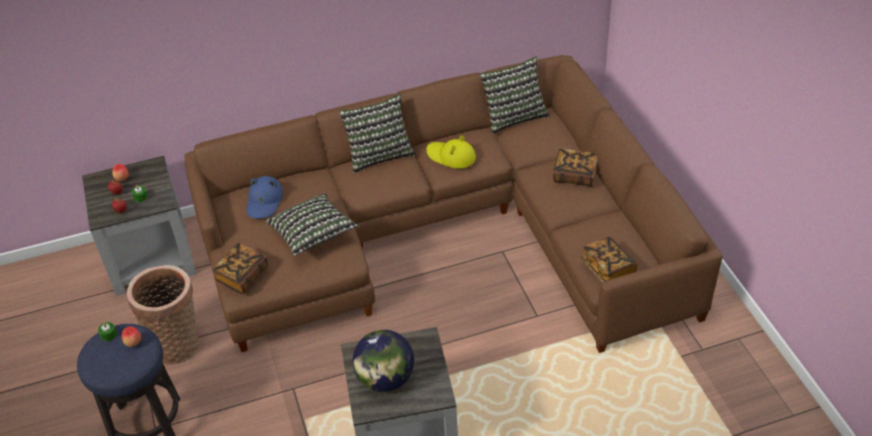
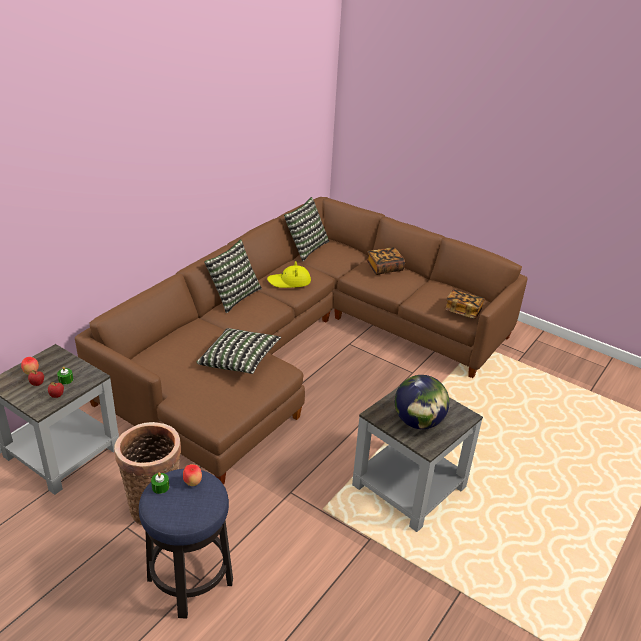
camera: 40 degrees left, 10 degrees down
(242, 276) = (209, 410): book -> none
(264, 201) = (174, 353): blue hat -> none

